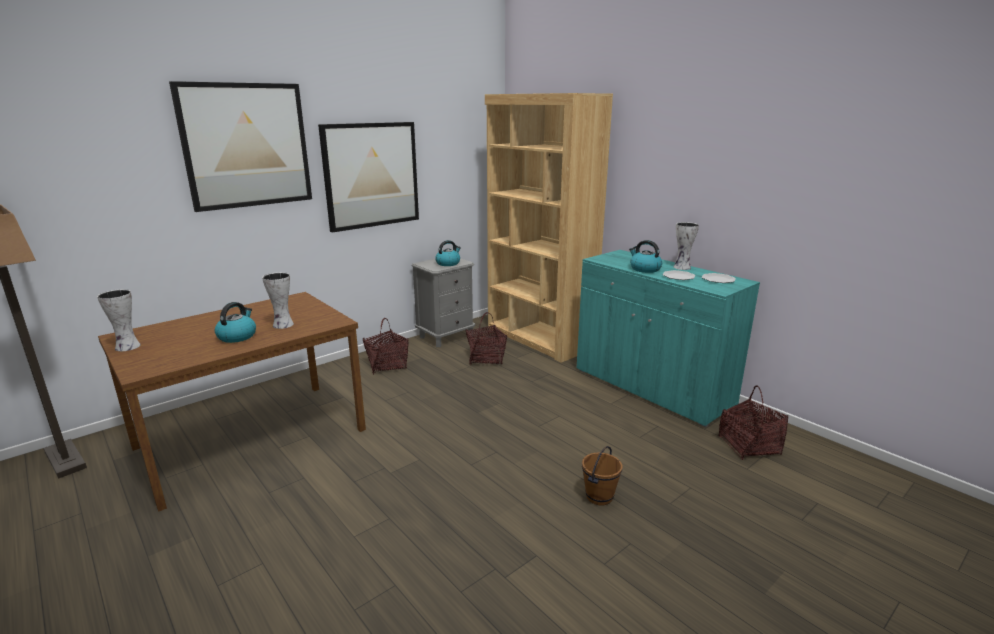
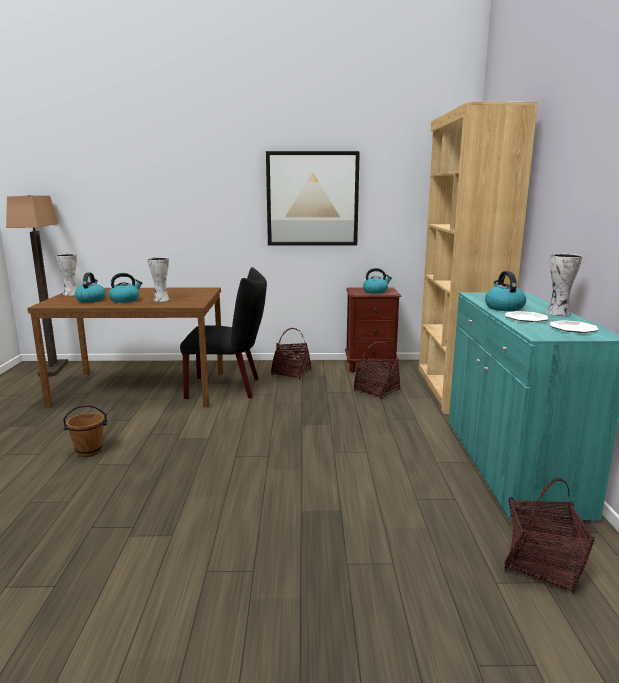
camera: 40 degrees right, 5 degrees down
(187, 347) = (91, 300): none -> kettle
(246, 145) = (205, 167): picture -> none
(351, 401) = (228, 388): none -> black chair
(446, 336) = (370, 366): grey nightstand -> brown nightstand
(599, 497) = (291, 524): brown bucket -> brown bucket (89, 452)

